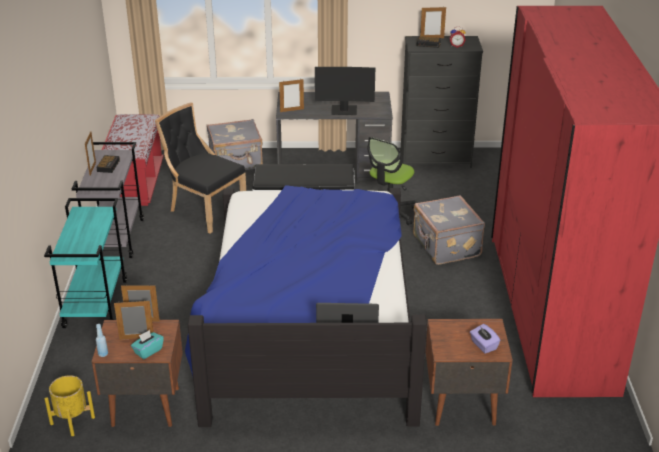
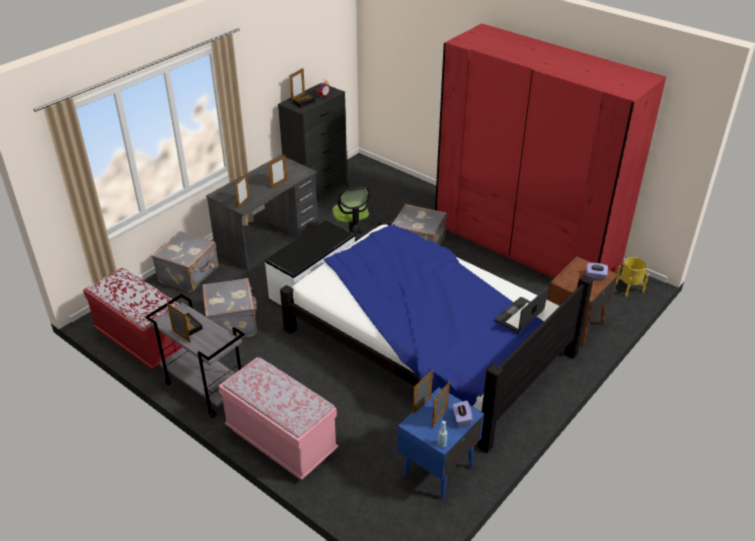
camera: 50 degrees left, 5 degrees up
(72, 420) = (415, 519): yellow planter -> yellow planter (629, 288)
(95, 303) = (281, 440): turquoise cart -> pink bench
(144, 406) = (437, 470): brown nightstand -> blue nightstand
(148, 351) = (461, 419): turquoise tissue box -> purple tissue box
(204, 210) = (232, 323): black chair -> grey suitcase
(344, 111) = (279, 184): monitor -> picture frame

